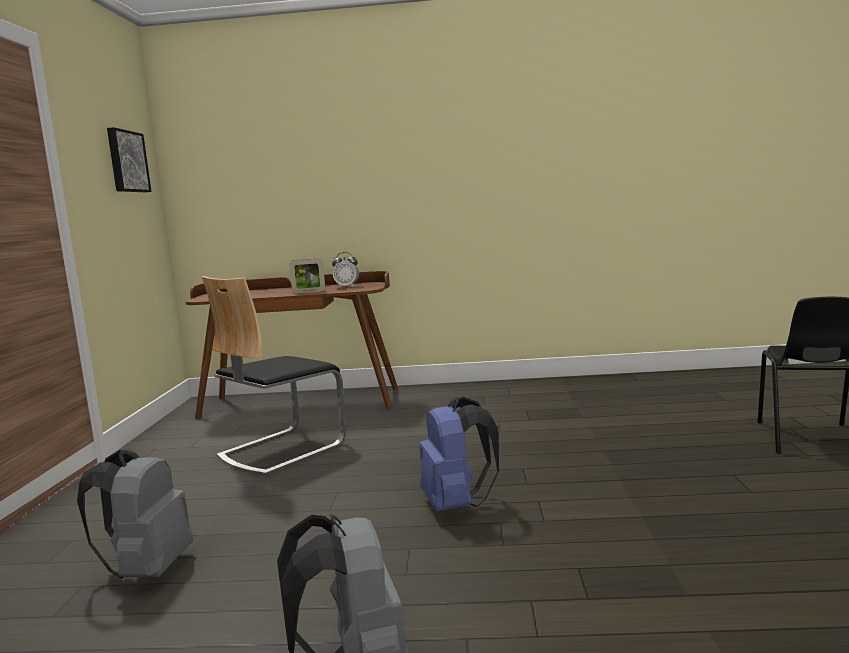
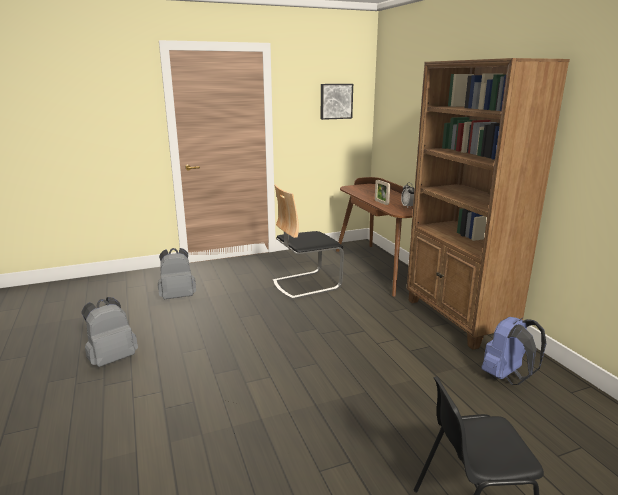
camera: 65 degrees right, 10 degrees up
(281, 450) = (306, 284): chair -> chair turned 45 degrees counterclockwise
(457, 505) = (256, 350): blue backpack -> blue backpack (507, 377)
(479, 391) = (458, 319): none -> brown bookcase

